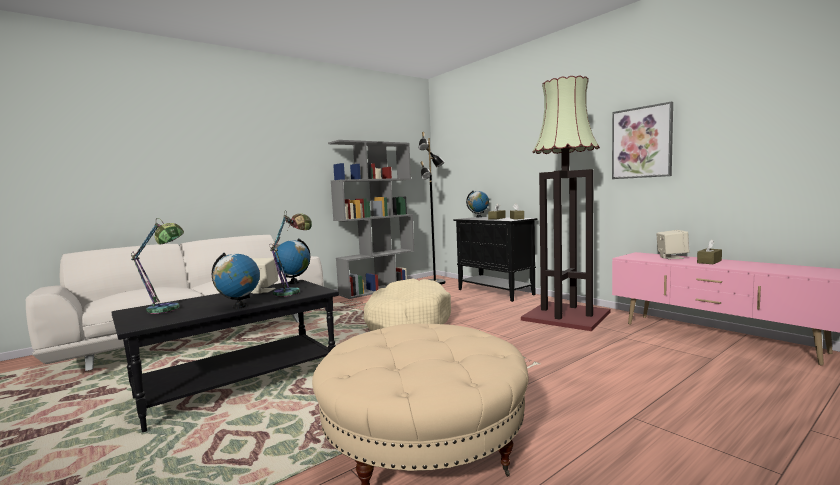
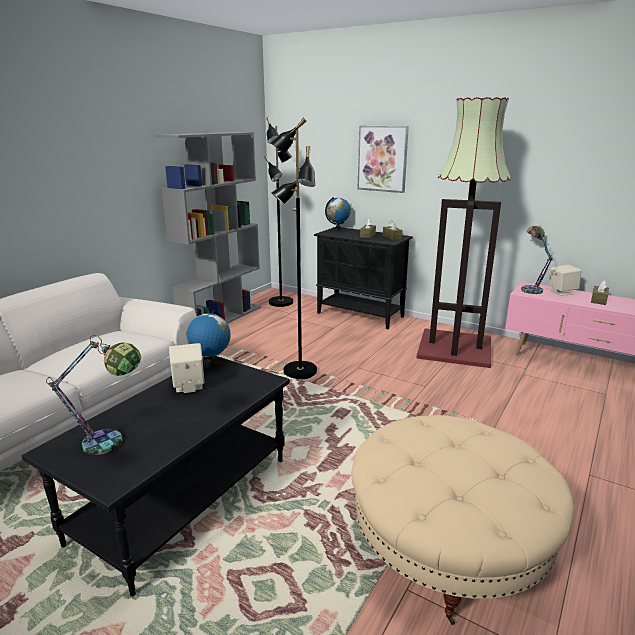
camera: 20 degrees left, 15 degrees up
(239, 306) = (203, 425): globe -> none
(293, 291) = (234, 384): table lamp -> table lamp (531, 288)
(406, 321) = (299, 371): beige dog bed -> black floor lamp
(641, 142) = (542, 170): picture -> picture (382, 159)

